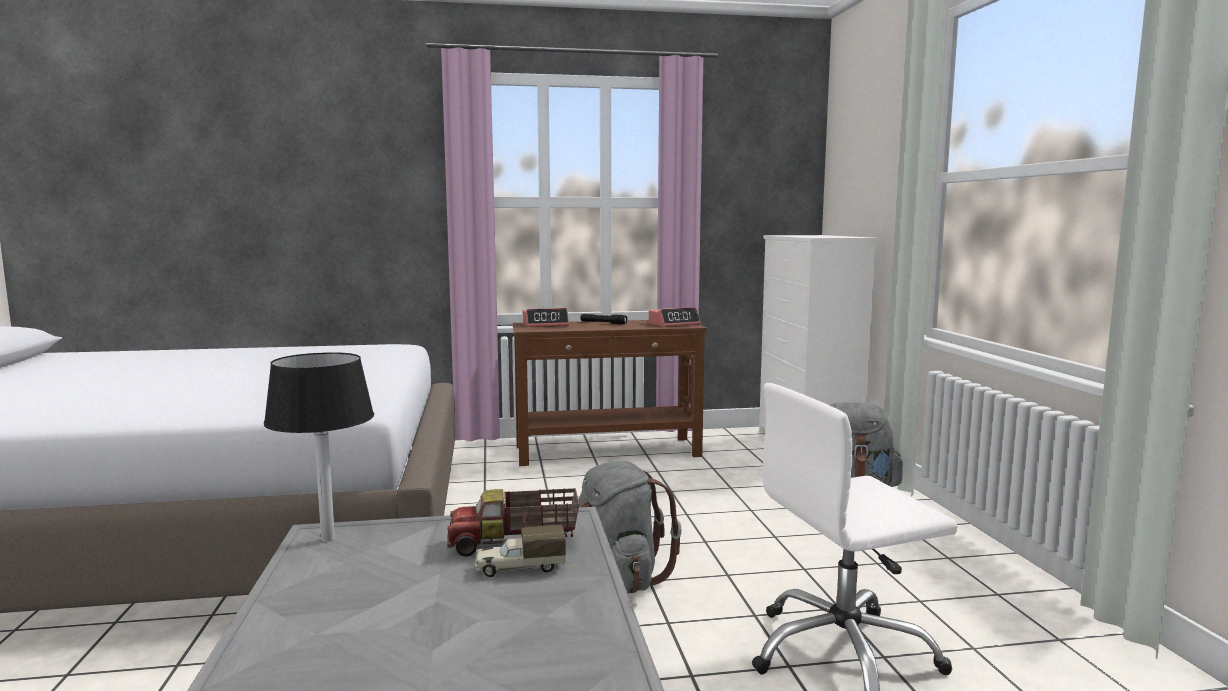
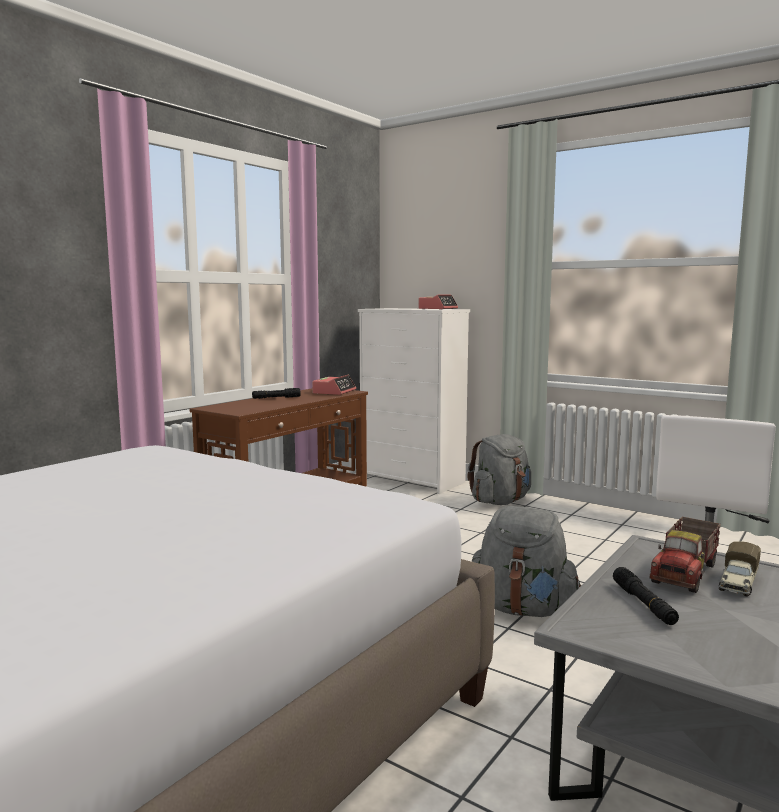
camera: 45 degrees left, 0 degrees up
(328, 539) = (595, 627): black table lamp -> none
(404, 544) = (643, 604): none -> black flashlight
(545, 324) = (233, 406): alarm clock -> alarm clock (438, 309)

